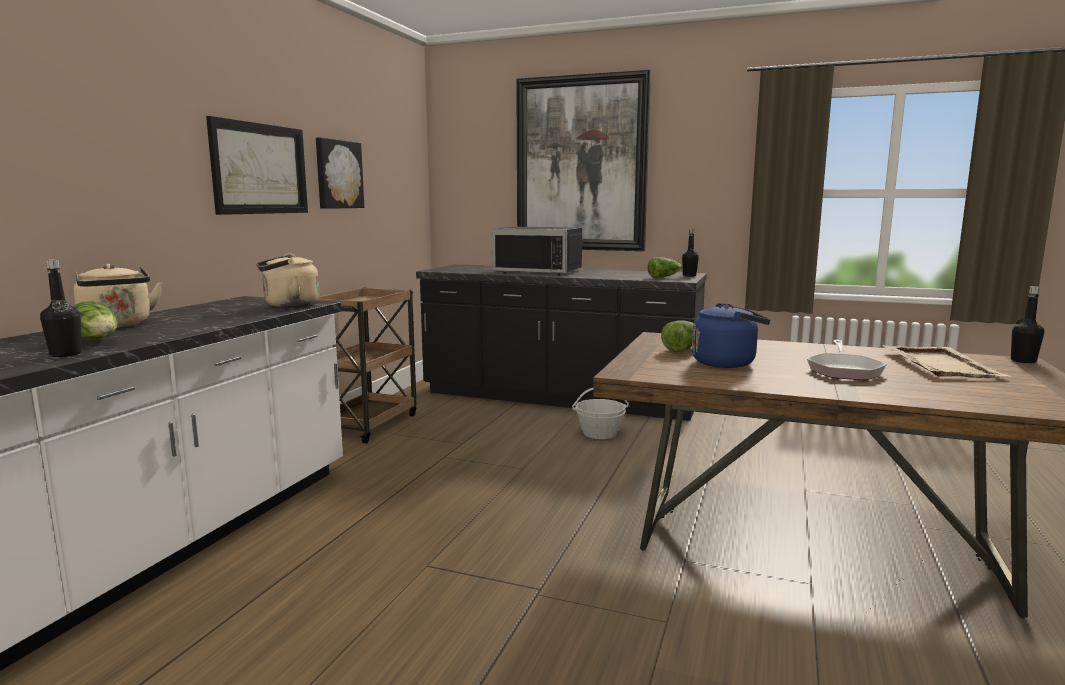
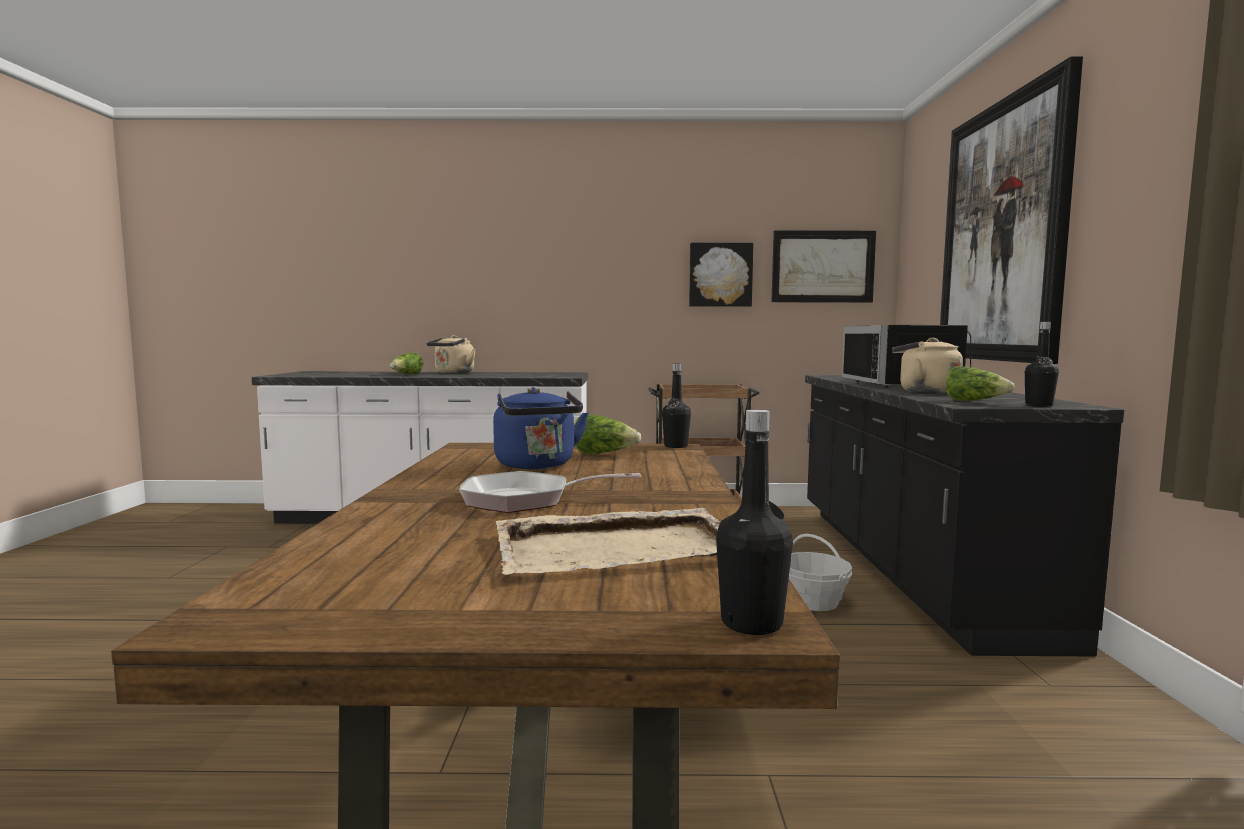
camera: 70 degrees right, 5 degrees down
(66, 354) = (369, 375): black bottle -> black bottle (676, 446)
(259, 169) = (618, 274): picture -> picture (822, 267)
(288, 305) = (550, 376): beige kettle -> beige kettle (924, 392)

